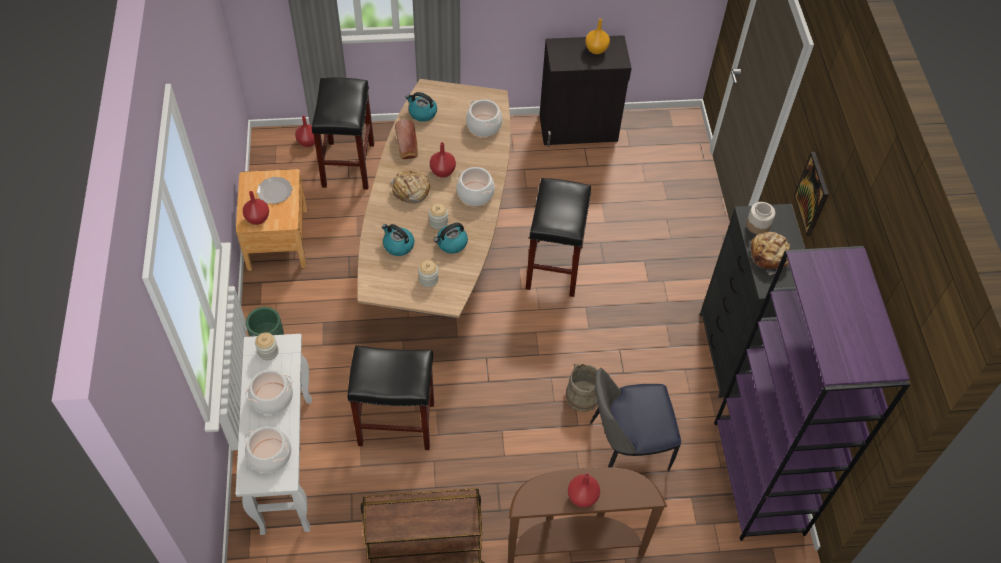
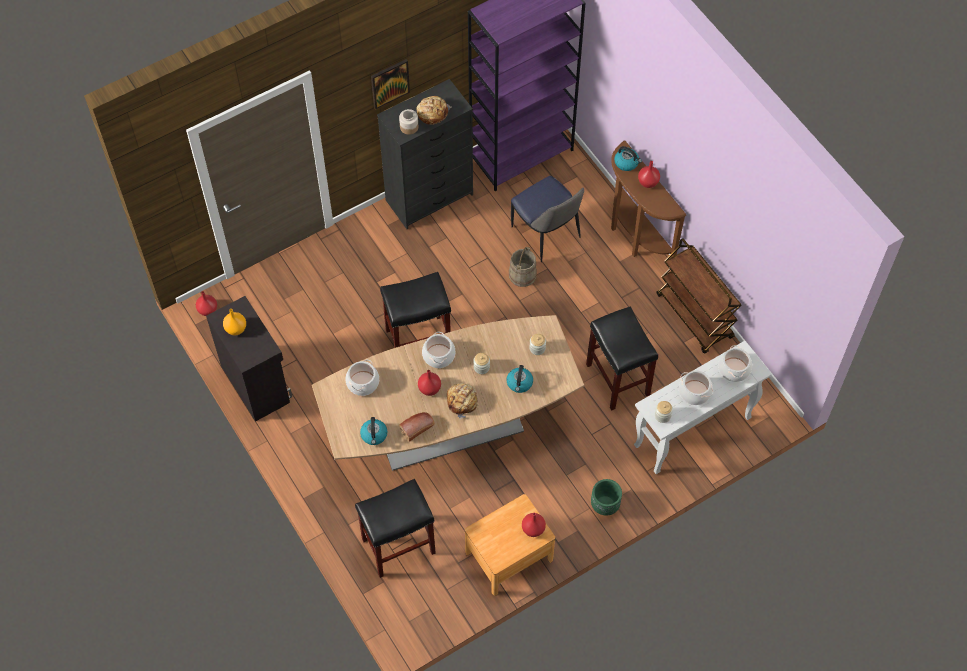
camera: 115 degrees left, 5 degrees up
(274, 192) = (499, 533): plate -> none
(308, 142) = (390, 595): red vase -> red vase (208, 310)
(451, 244) = (496, 349): kettle -> kettle (627, 163)

